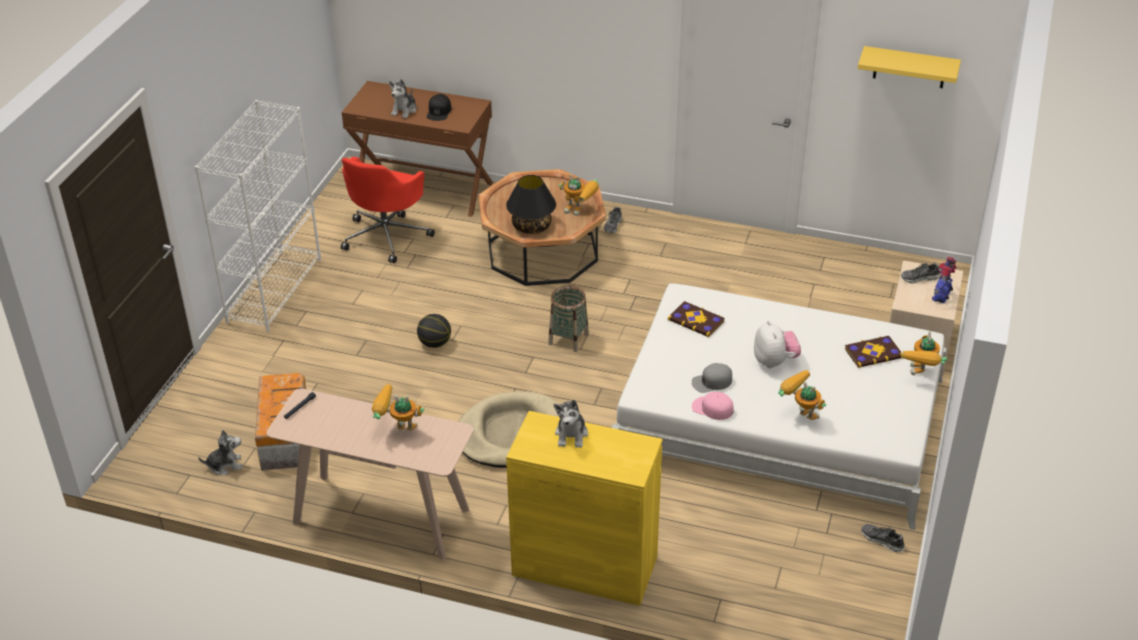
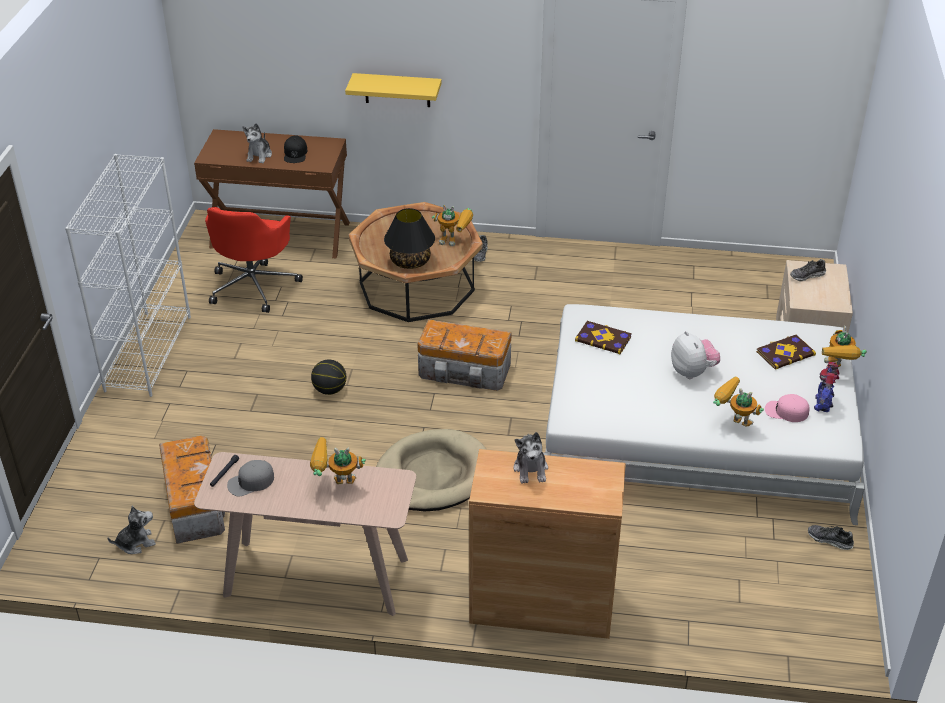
camera: 10 degrees left, 0 degrees up
(568, 339) = (465, 371): basket -> storage box
(584, 566) = (542, 604): yellow cabinet -> brown cabinet
(712, 382) = (636, 399): grey cap -> grey cap (251, 482)
(712, 408) = (644, 426): pink cap -> pink cap (786, 411)
(909, 67) = (774, 69): yellow shelf -> yellow shelf (397, 90)
(941, 296) = (833, 291): toy robot -> toy robot (823, 403)

